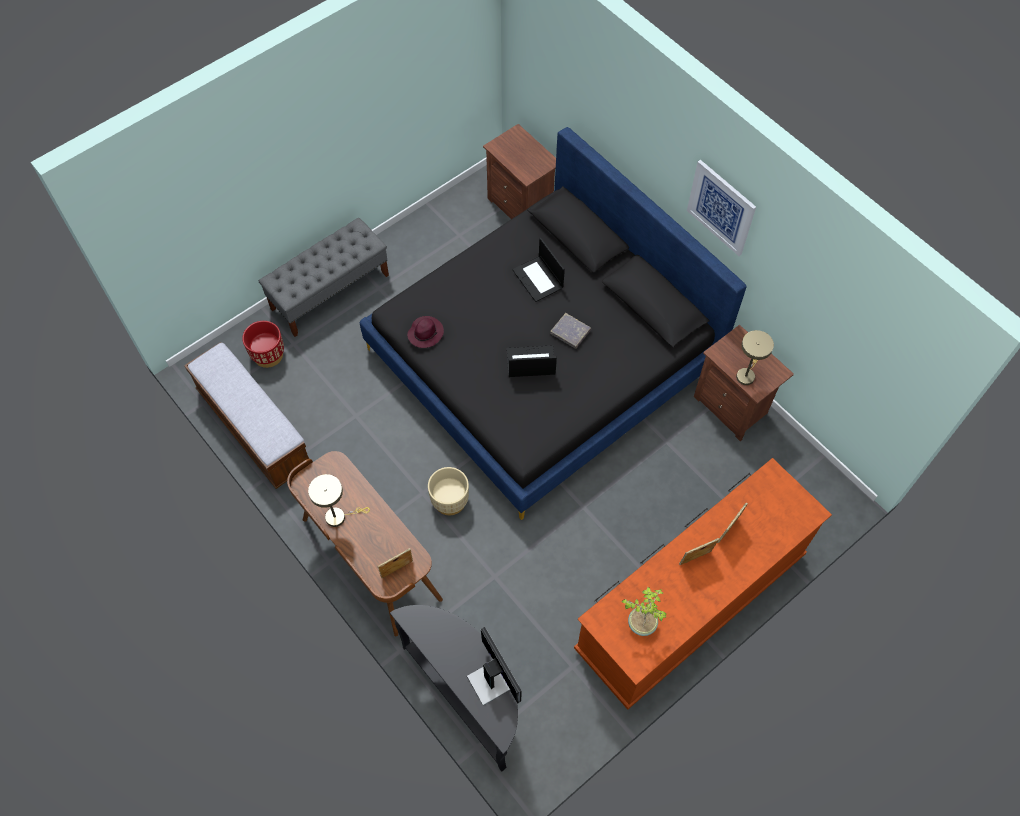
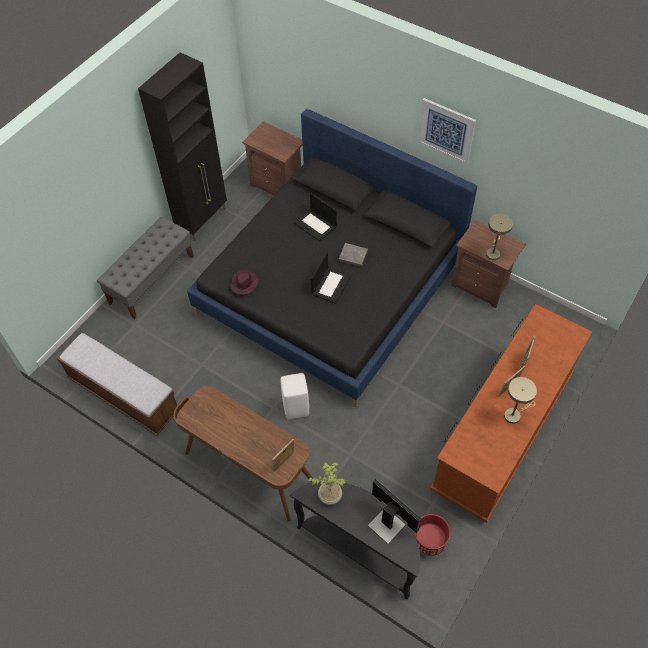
camera: 15 degrees left, 5 degrees down
(268, 355) = (117, 337): red planter -> red planter (429, 542)
(339, 516) = (223, 434): beige table lamp -> beige table lamp (514, 414)
(415, 230) = (203, 220): none -> black cabinet
(450, 501) = (296, 407): beige planter -> white stool
(530, 362) = (331, 285): laptop -> laptop turned 135 degrees clockwise
(641, 623) = (486, 447): potted plant -> potted plant (329, 495)

